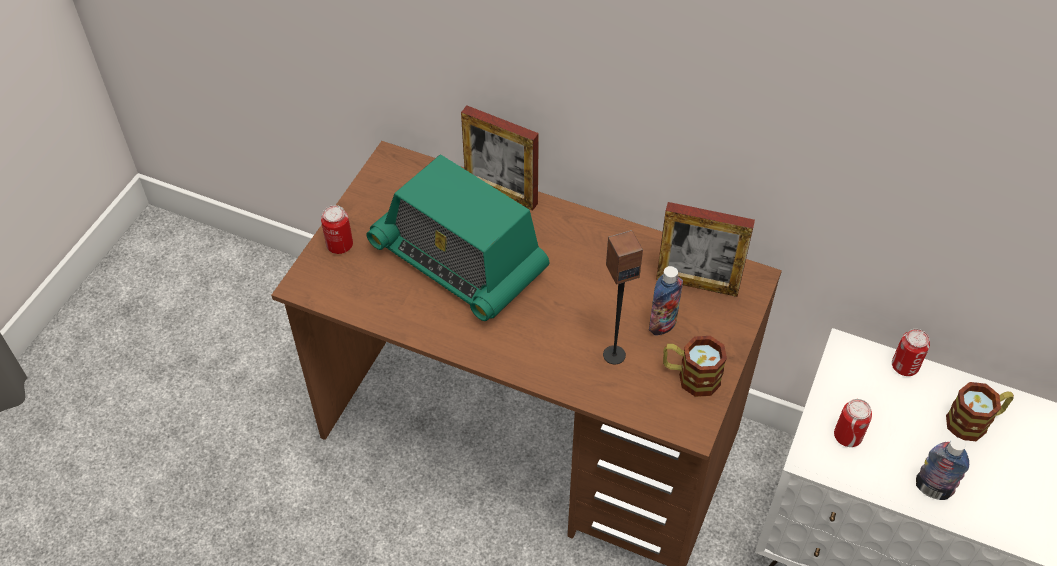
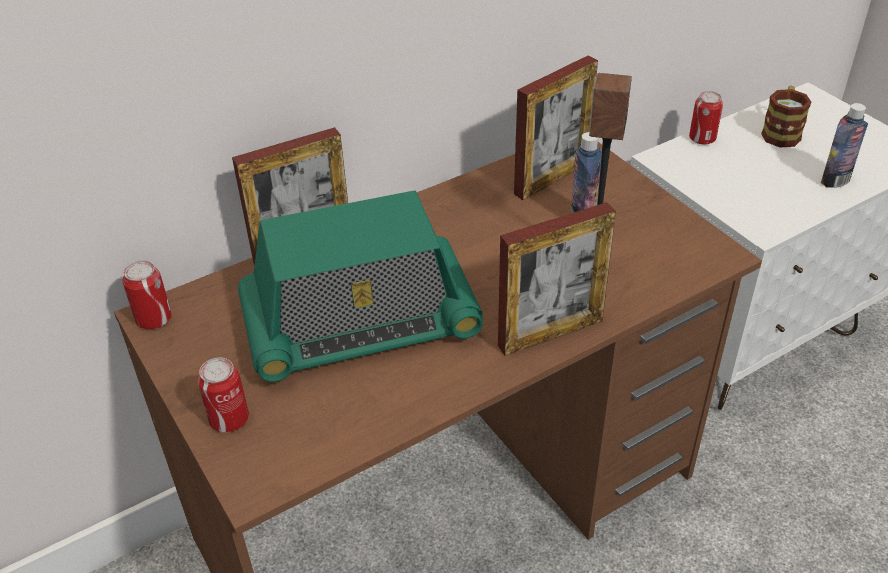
camera: 55 degrees left, 10 degrees down
(526, 362) = (550, 333): none -> picture frame
(690, 376) = (659, 230): mug -> none
(847, 436) = (753, 199): can -> can (154, 319)

